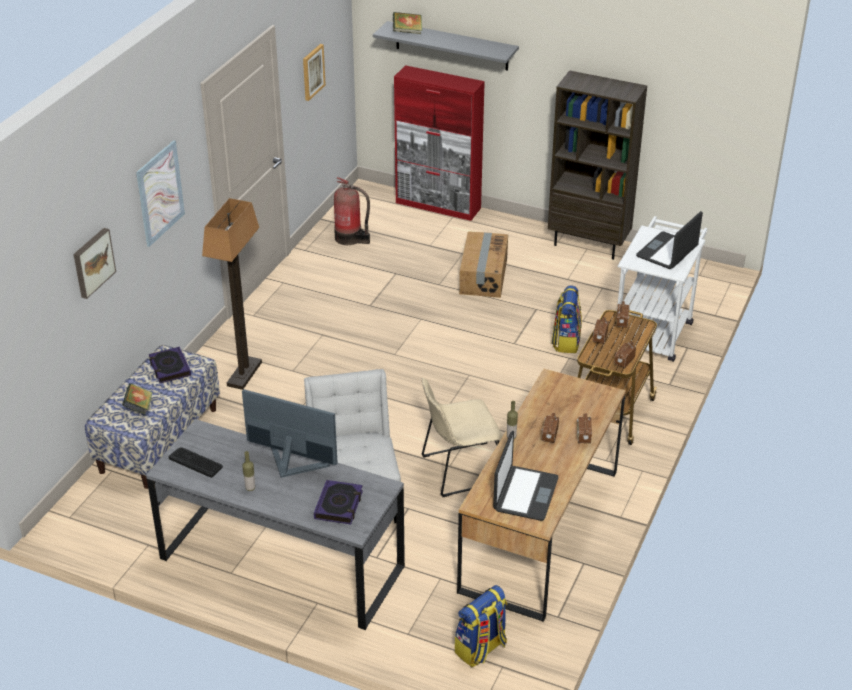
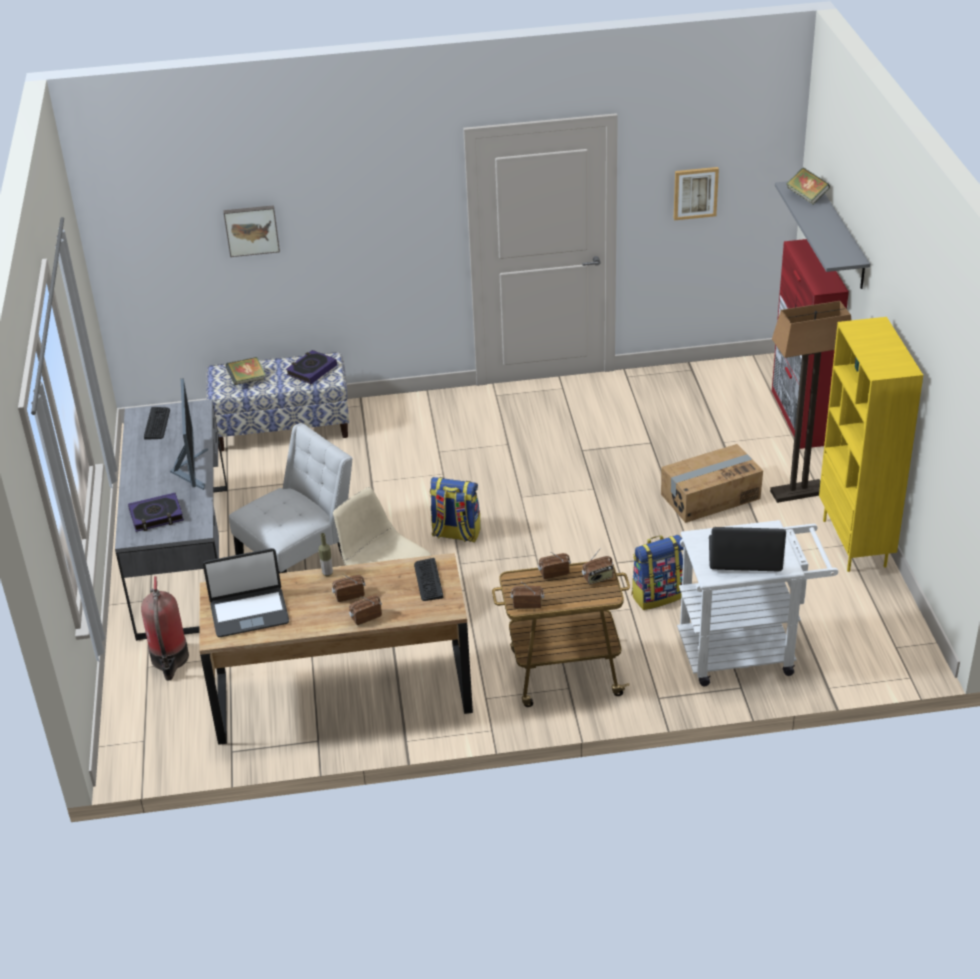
camera: 60 degrees right, 0 degrees up
(160, 193) = (371, 209): picture -> none
(244, 374) = (409, 429): floor lamp -> floor lamp (798, 492)
(250, 488) = (145, 463): bottle -> none
(350, 238) = (677, 392): fire extinguisher -> fire extinguisher (170, 660)
(481, 649) = (157, 718): backpack -> backpack (455, 534)
(565, 391) = (428, 580): none -> keyboard
(589, 244) = (855, 543): brown bookcase -> yellow bookcase

